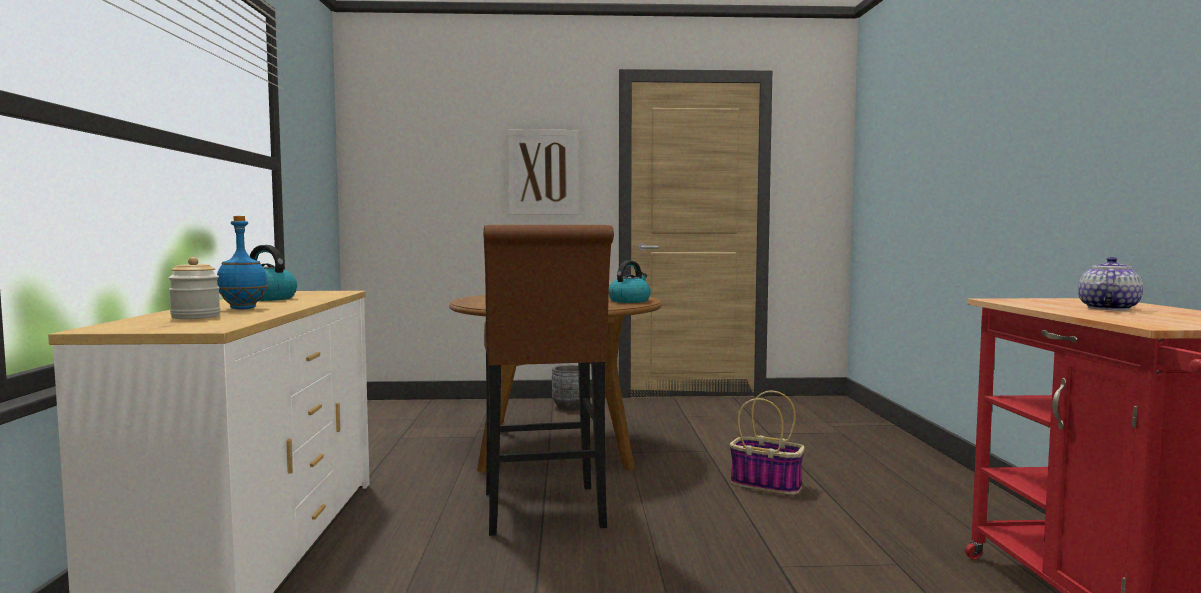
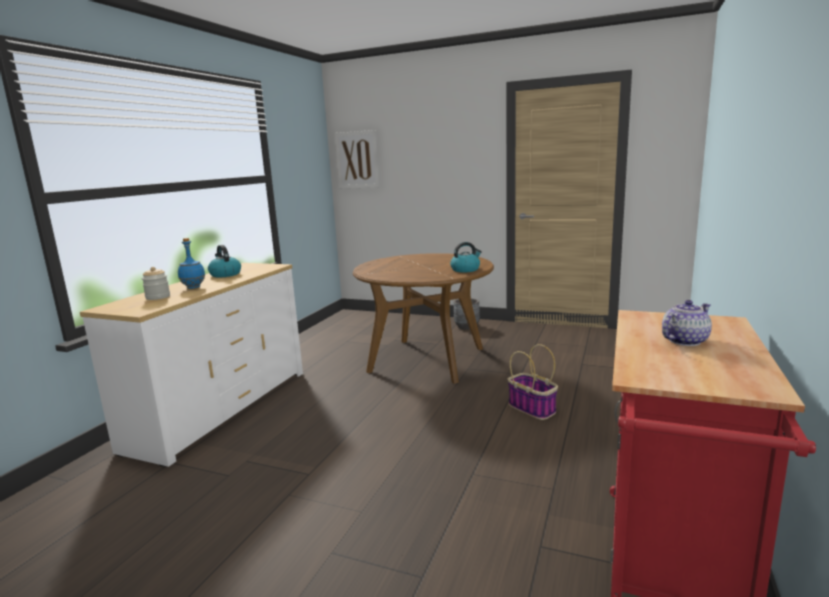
camera: 25 degrees right, 10 degrees up
(543, 172) = (453, 163): picture -> picture (357, 160)
(544, 514) = (373, 409): brown stool -> none

